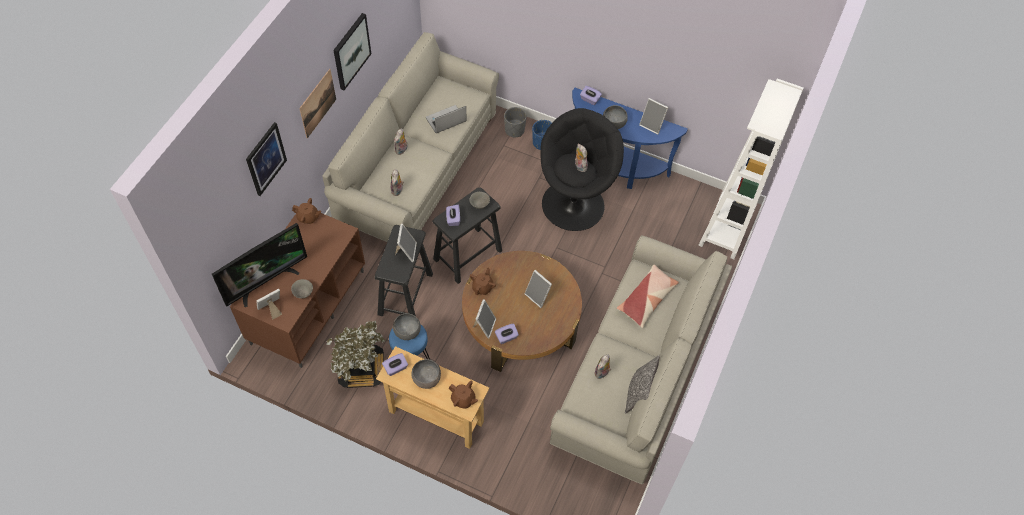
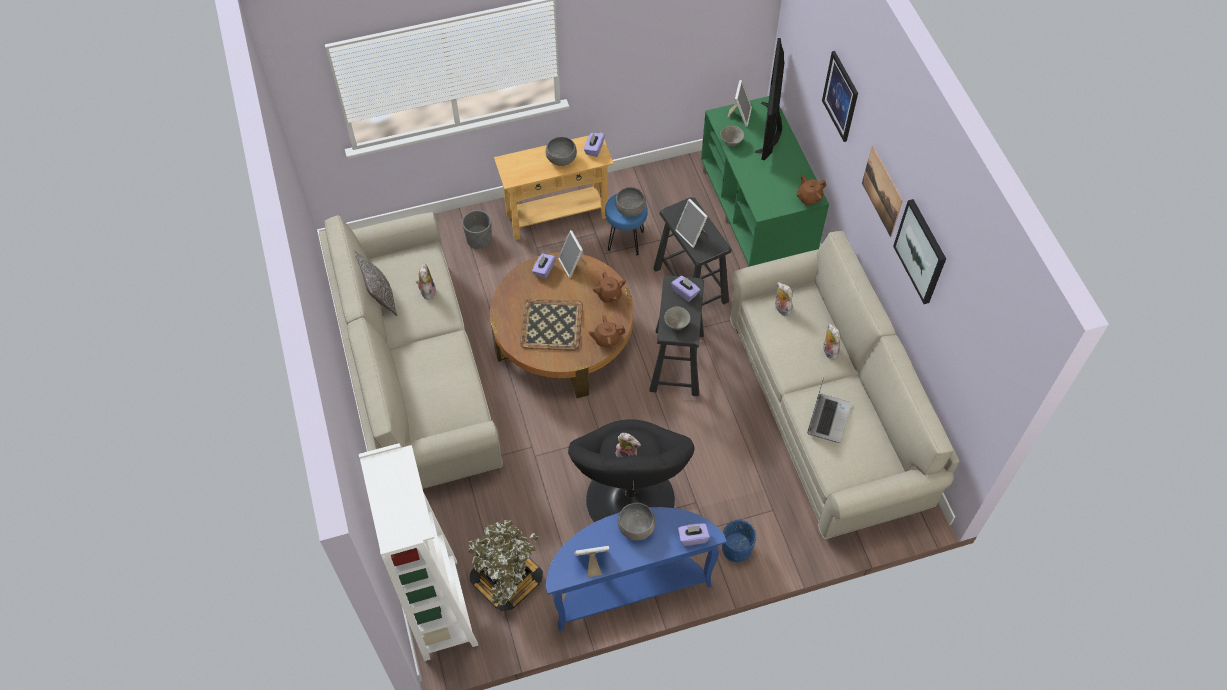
camera: 140 degrees right, 0 degrees up
(307, 306) = (758, 215): brown tv stand -> green tv stand
(361, 369) = (655, 204): potted plant -> potted plant (507, 579)
(463, 399) = (516, 166): brown teapot -> brown teapot (606, 339)
(514, 130) = (782, 539): grey planter -> grey planter (479, 239)
(538, 296) = (551, 325): picture frame -> tray
(647, 299) = (441, 387): pillow -> none

